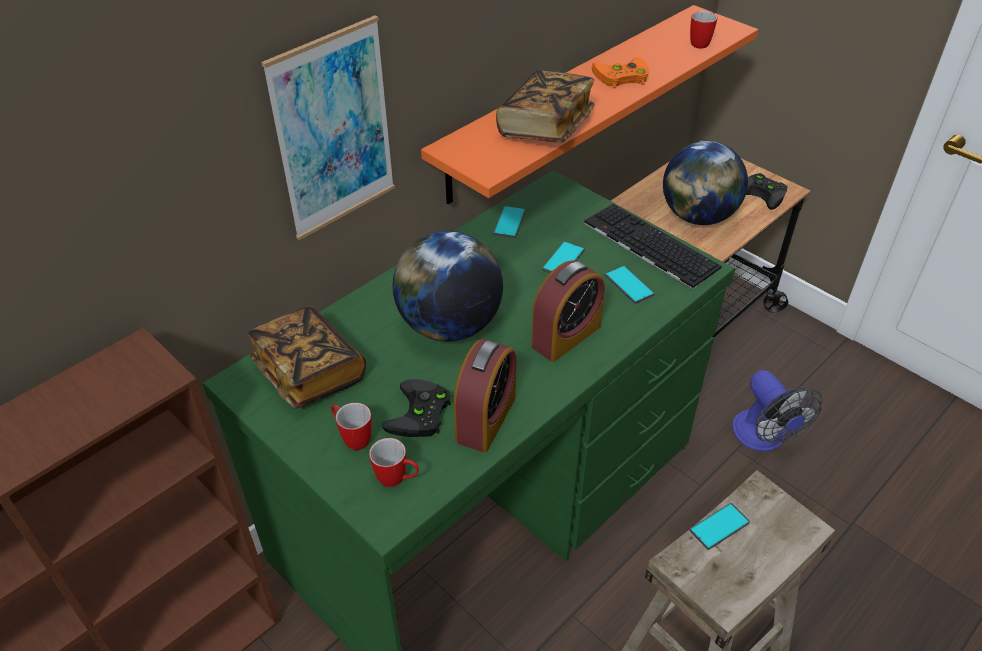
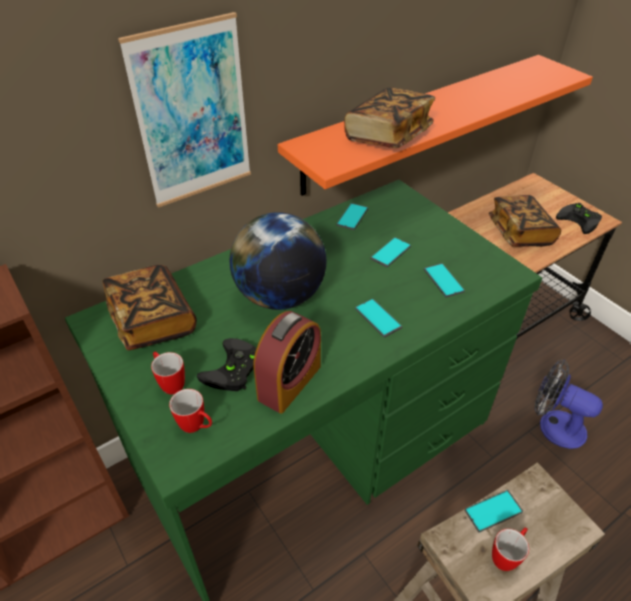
camera: 10 degrees right, 0 degrees up
(566, 336) = (378, 318): alarm clock -> phone
(620, 77) = (463, 103): orange game controller -> none
(648, 245) = (467, 248): keyboard -> none
(698, 217) = (520, 233): globe -> book
(702, 42) = (540, 83): mug -> mug (507, 555)
(764, 438) = (554, 425): fan -> fan turned 135 degrees clockwise

